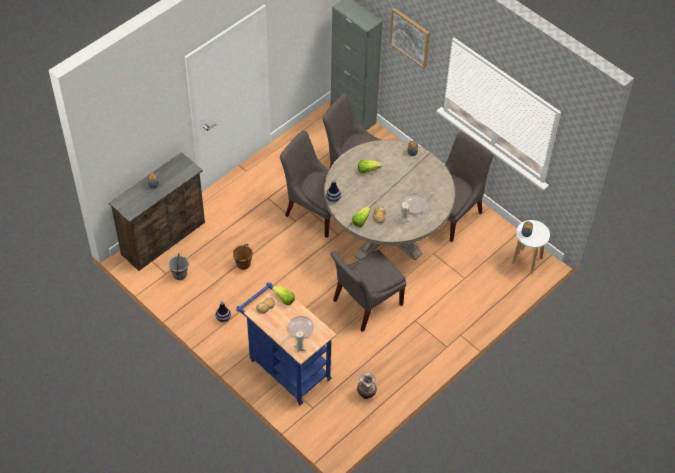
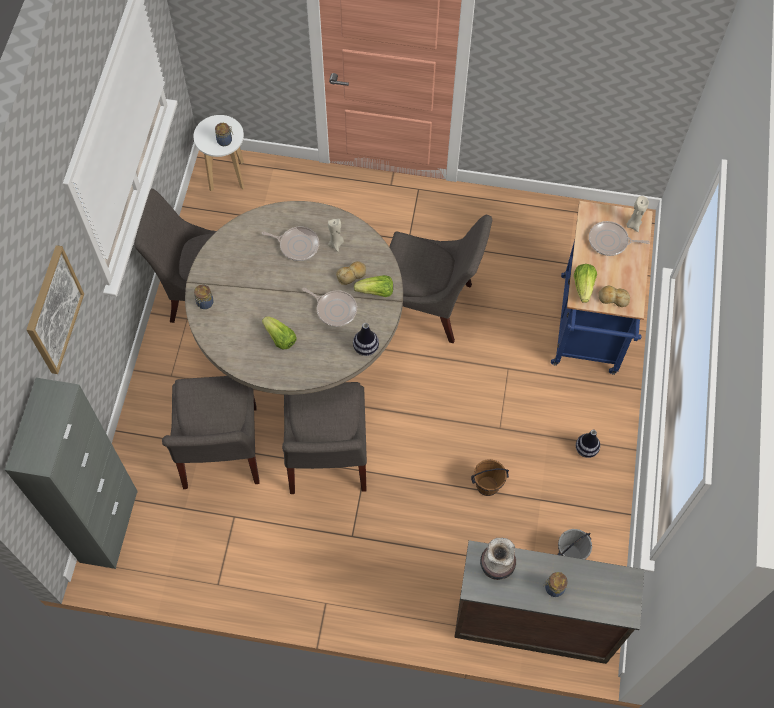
camera: 125 degrees left, 10 degrees up
(365, 199) = (334, 309): none -> frying pan
(366, 393) = (548, 230): vase -> vase (496, 567)

